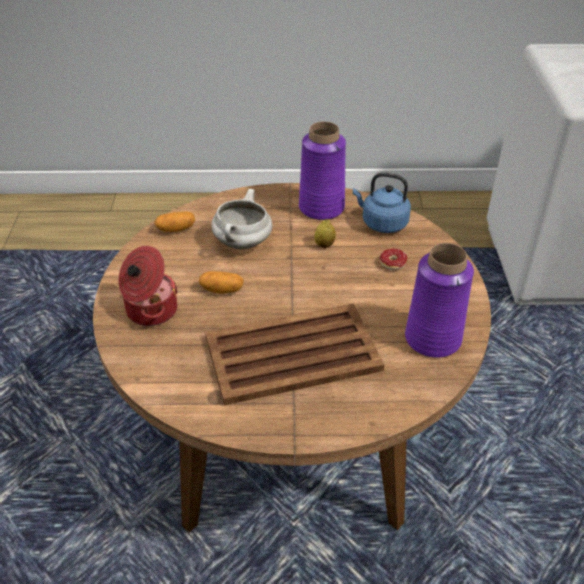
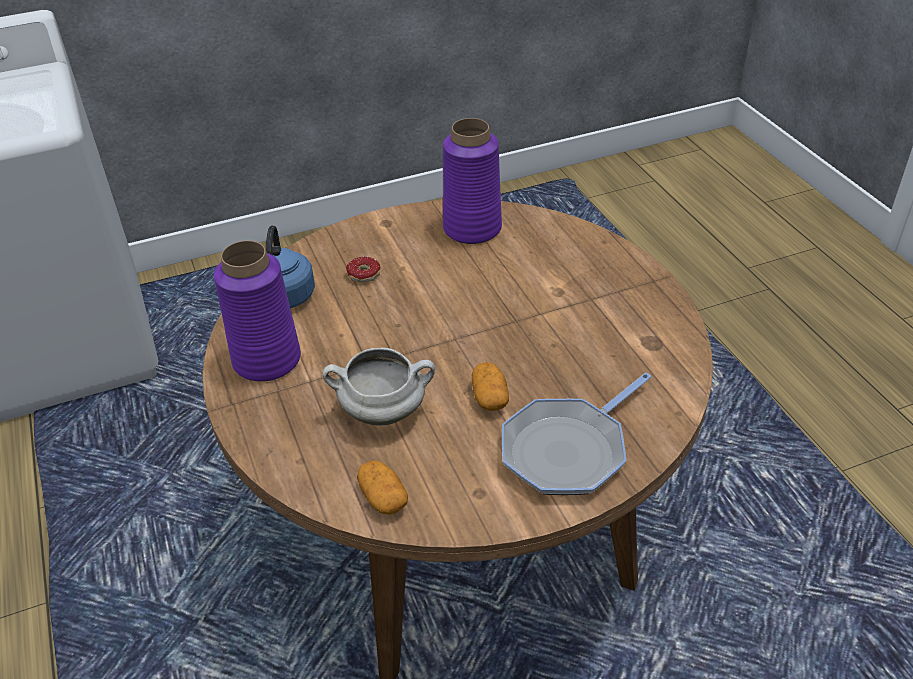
camera: 110 degrees left, 0 degrees up
(150, 310) = (568, 450): cooking pot -> frying pan
(290, 354) = (557, 310): brown tray -> none
(324, 245) = (352, 335): lemon -> none

